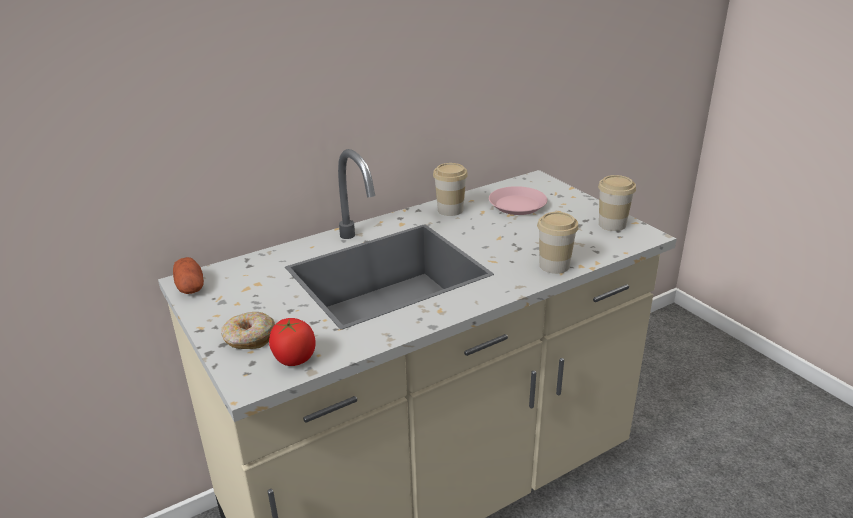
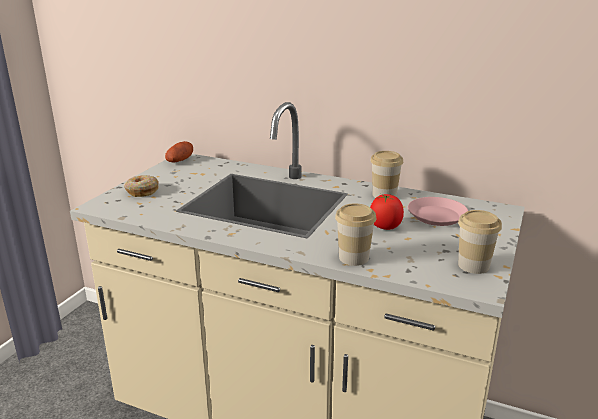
camera: 55 degrees right, 5 degrees down
(294, 359) = (130, 209): tomato -> tomato (385, 226)

